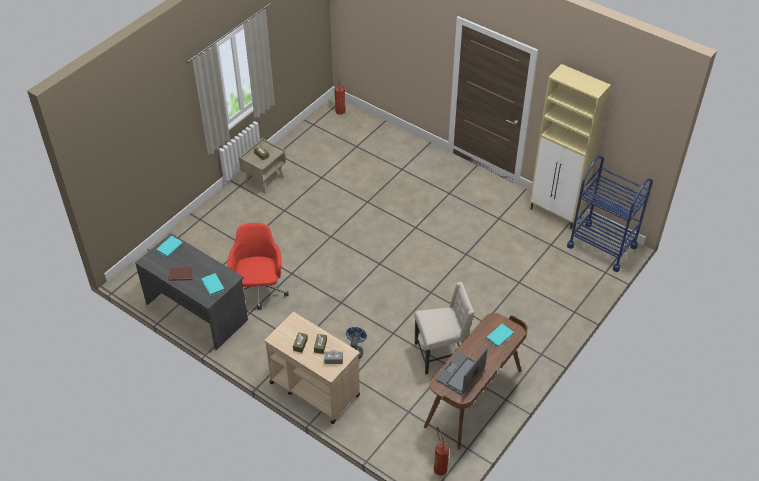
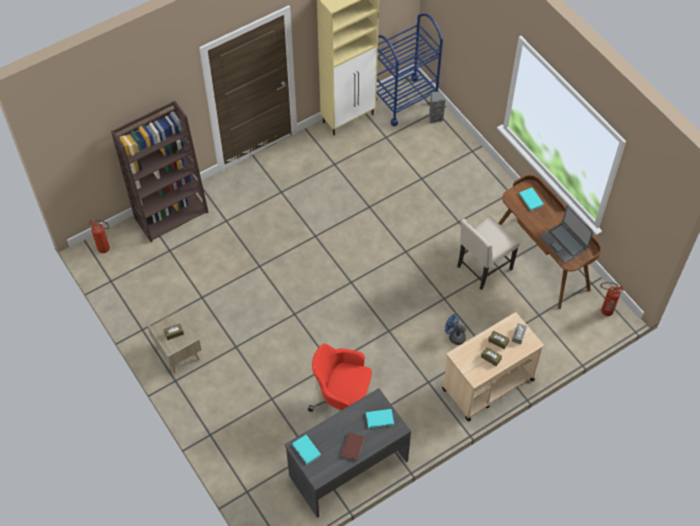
camera: 70 degrees left, 10 degrees up
(391, 137) = (171, 214): none -> brown bookcase
(441, 354) = (483, 268): beige chair -> beige chair turned 135 degrees counterclockwise
(597, 273) = (435, 117): none -> grey speaker

